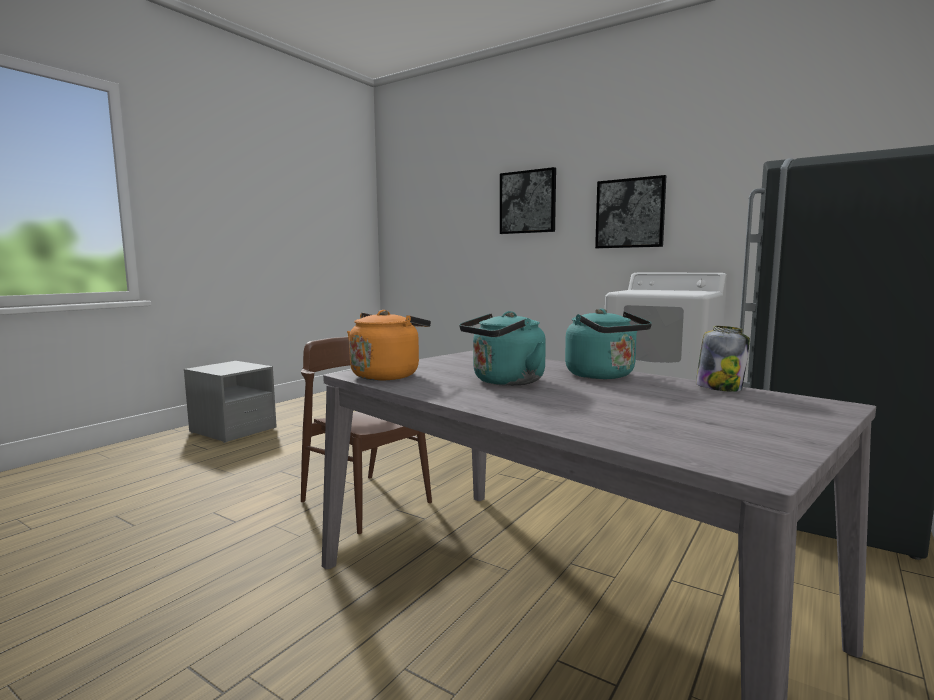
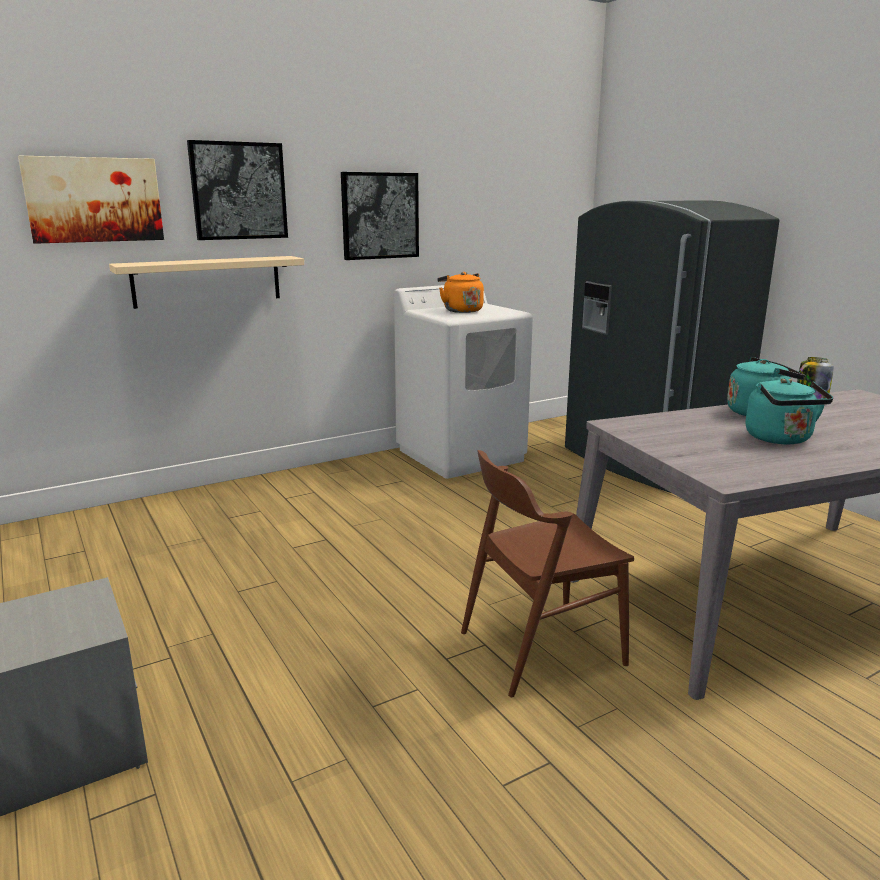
camera: 65 degrees left, 10 degrees up
(387, 375) = (738, 469): orange kettle -> orange kettle (461, 310)
(455, 213) = (94, 200): none -> picture
(505, 260) = (207, 281): none -> beige shelf

